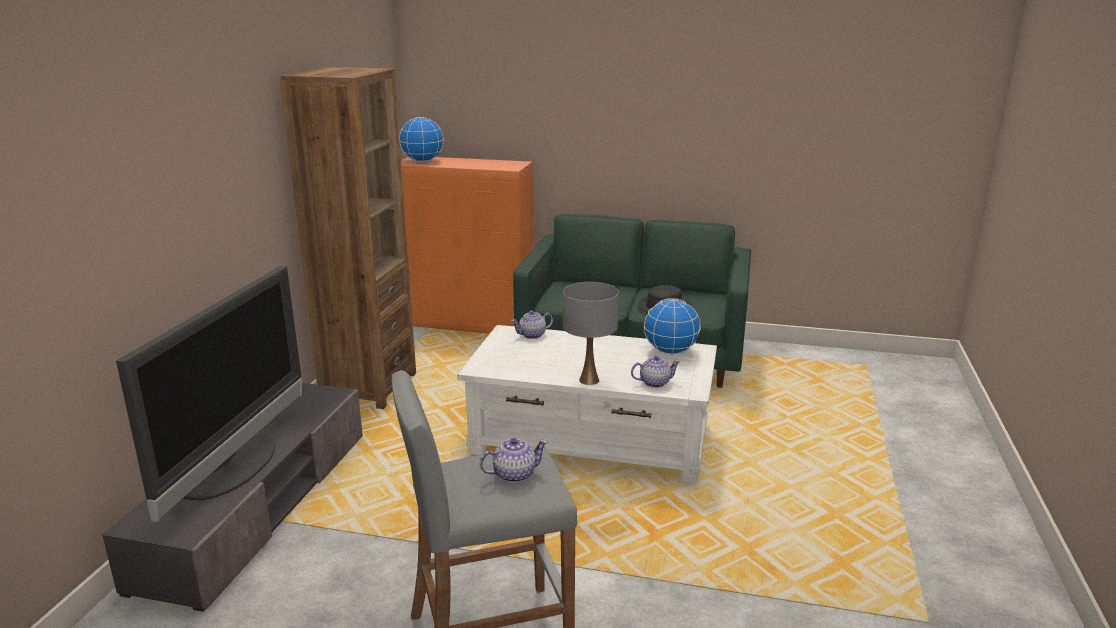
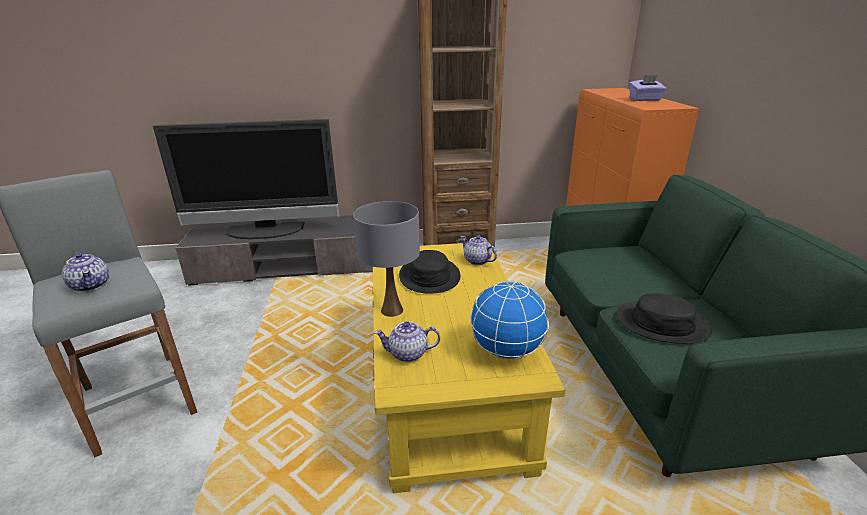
camera: 70 degrees right, 5 degrees up
(422, 161) = (610, 91): globe -> none
(480, 163) = (645, 100): none -> purple tissue box
(543, 358) = (429, 276): none -> black hat
(591, 440) = (446, 384): white coffee table -> yellow coffee table
(655, 383) = (408, 354): teapot -> teapot turned 120 degrees clockwise

